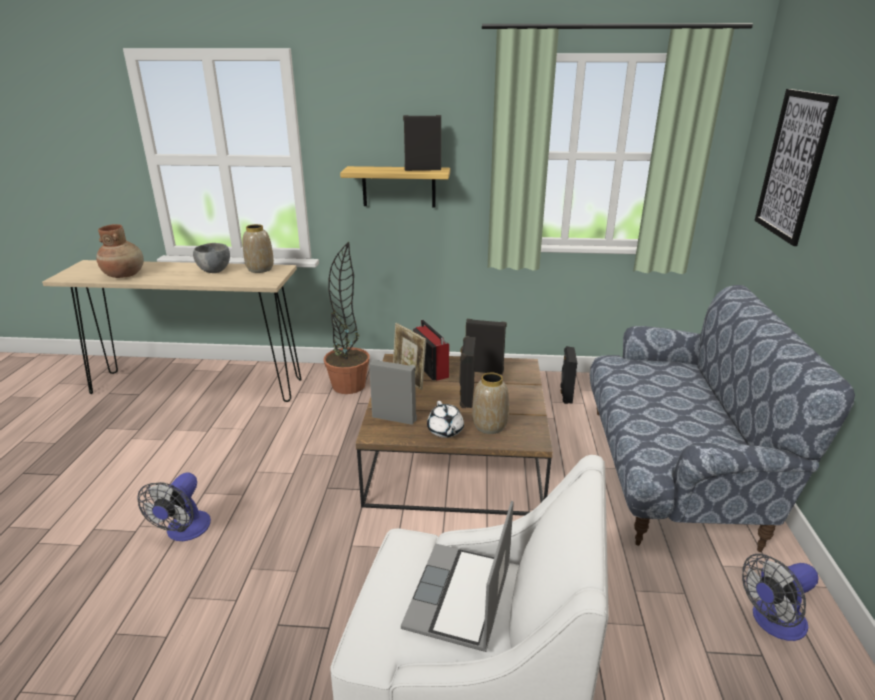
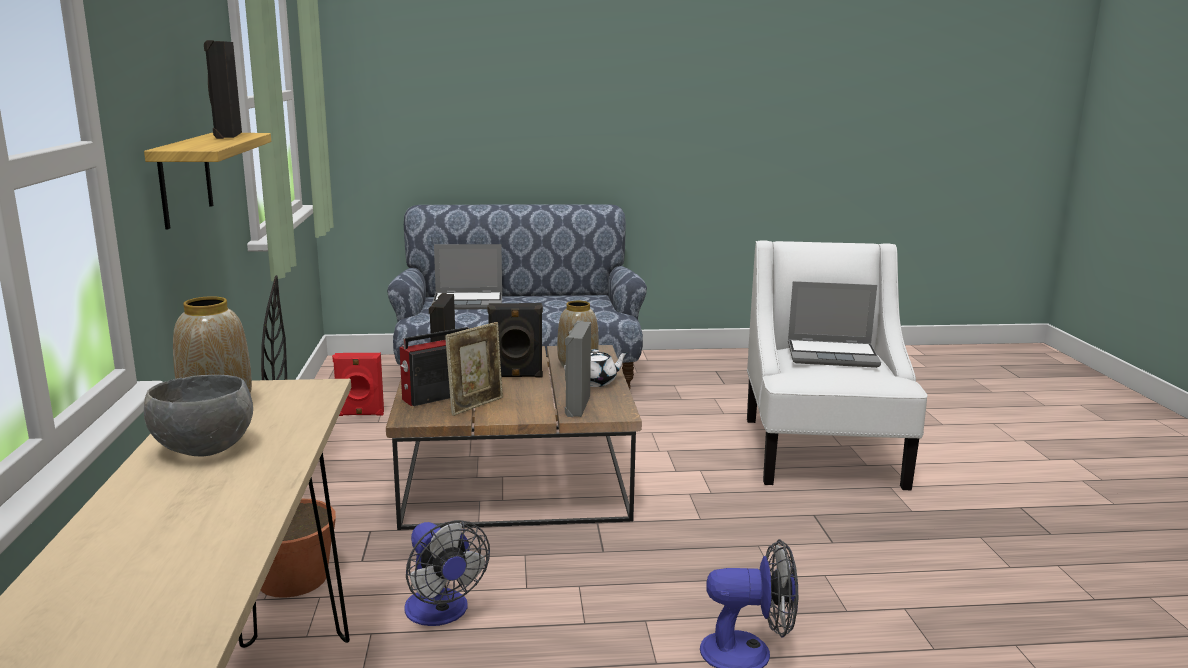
camera: 100 degrees left, 10 degrees down
(124, 275) = (178, 573): brown vase -> none
(565, 394) = (360, 414): black speaker -> red speaker
(672, 380) = (469, 302): none -> laptop
(772, 623) = (685, 365): fan -> fan (441, 613)
(793, 166) = (427, 80): picture -> none

